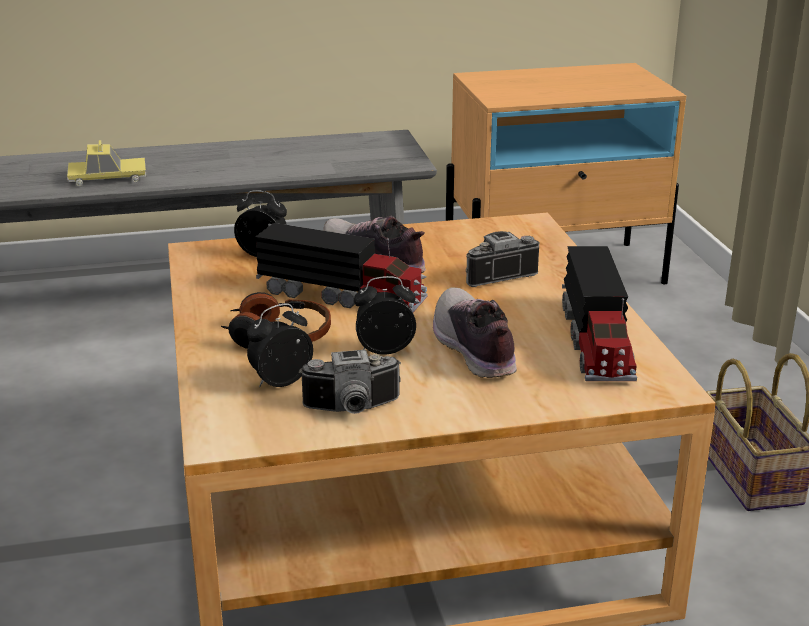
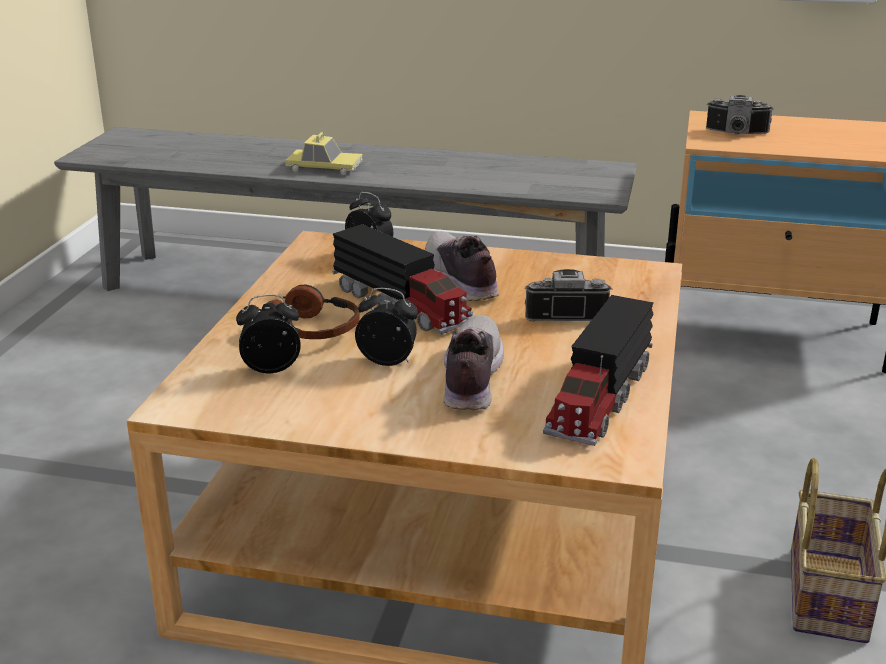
camera: 25 degrees right, 0 degrees up
(353, 409) = (306, 407): camera -> camera (736, 133)

